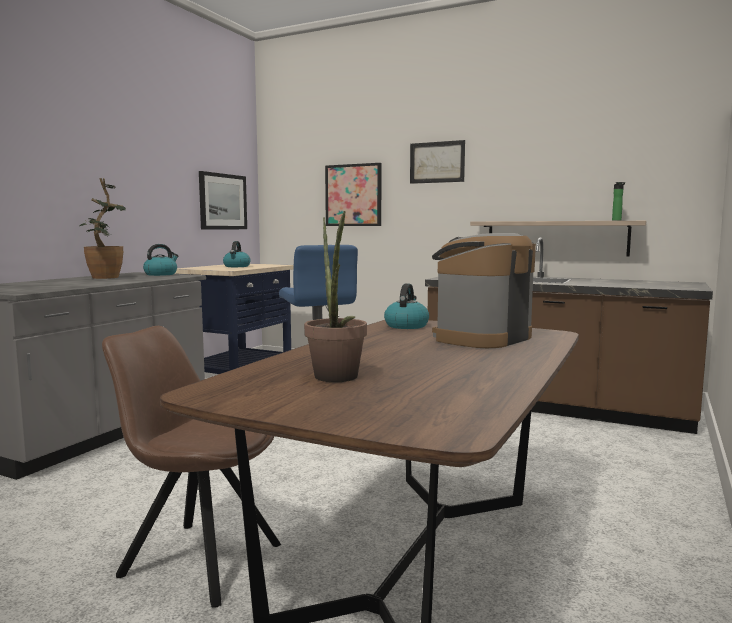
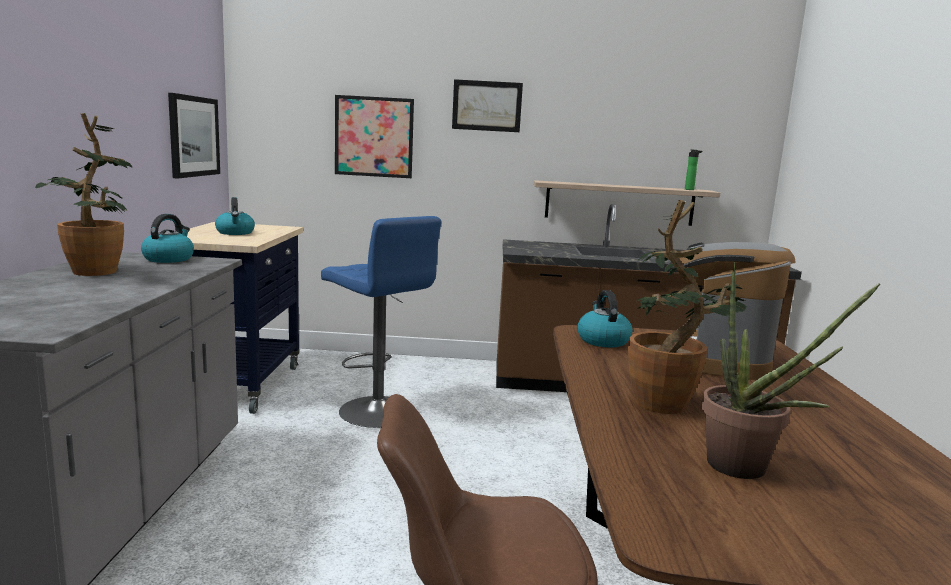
camera: 25 degrees left, 5 degrees up
(373, 352) = (672, 402): none -> potted plant

